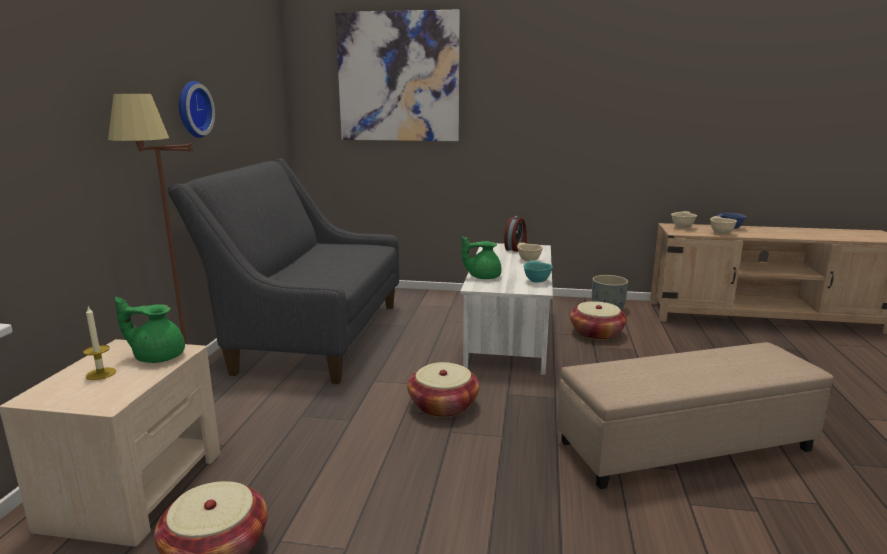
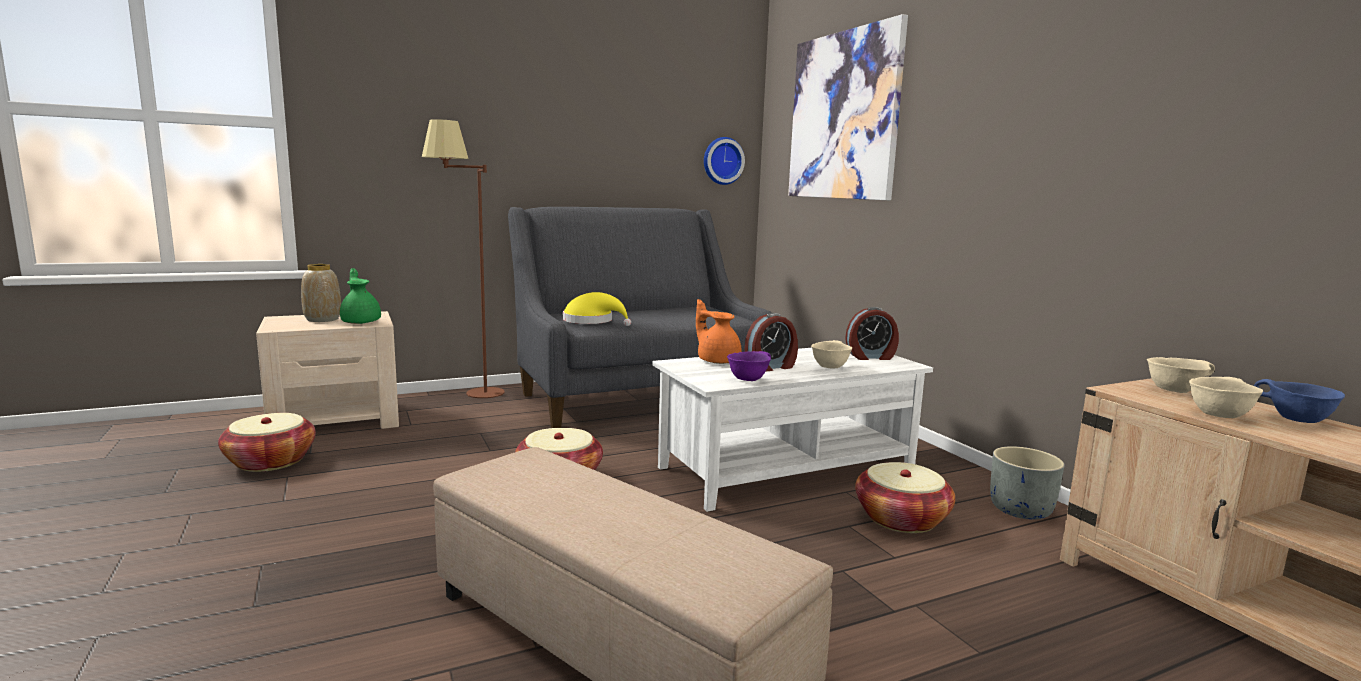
camera: 55 degrees right, 5 degrees down
(101, 374) = (322, 319): candle -> vase
(192, 109) = (569, 146): wall clock -> wall clock (722, 161)
(318, 280) = (592, 321): none -> yellow hat
(482, 277) = (717, 360): green teapot -> orange teapot
(513, 270) = (771, 367): none -> alarm clock
(536, 281) = (748, 379): turquoise bowl -> purple bowl

